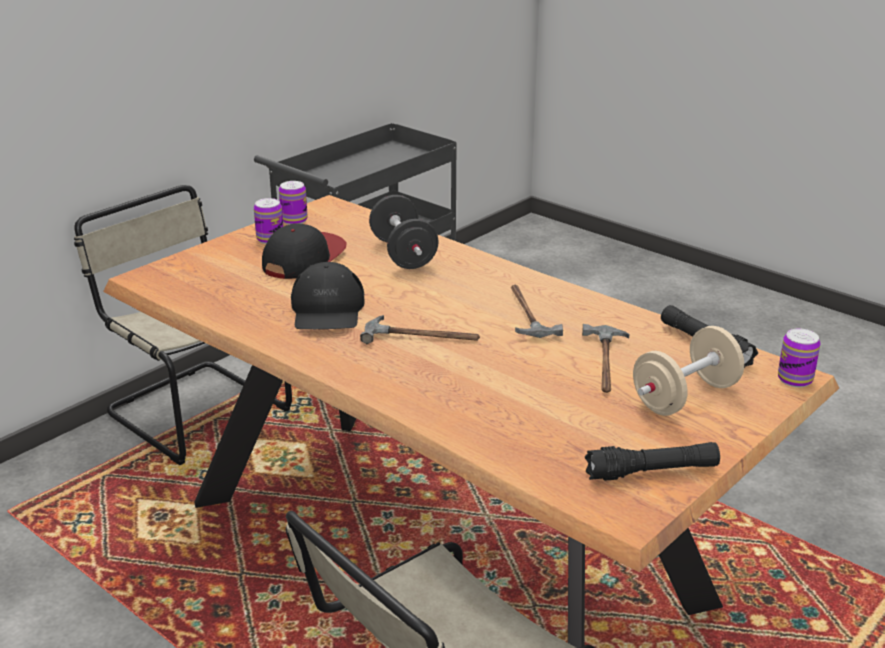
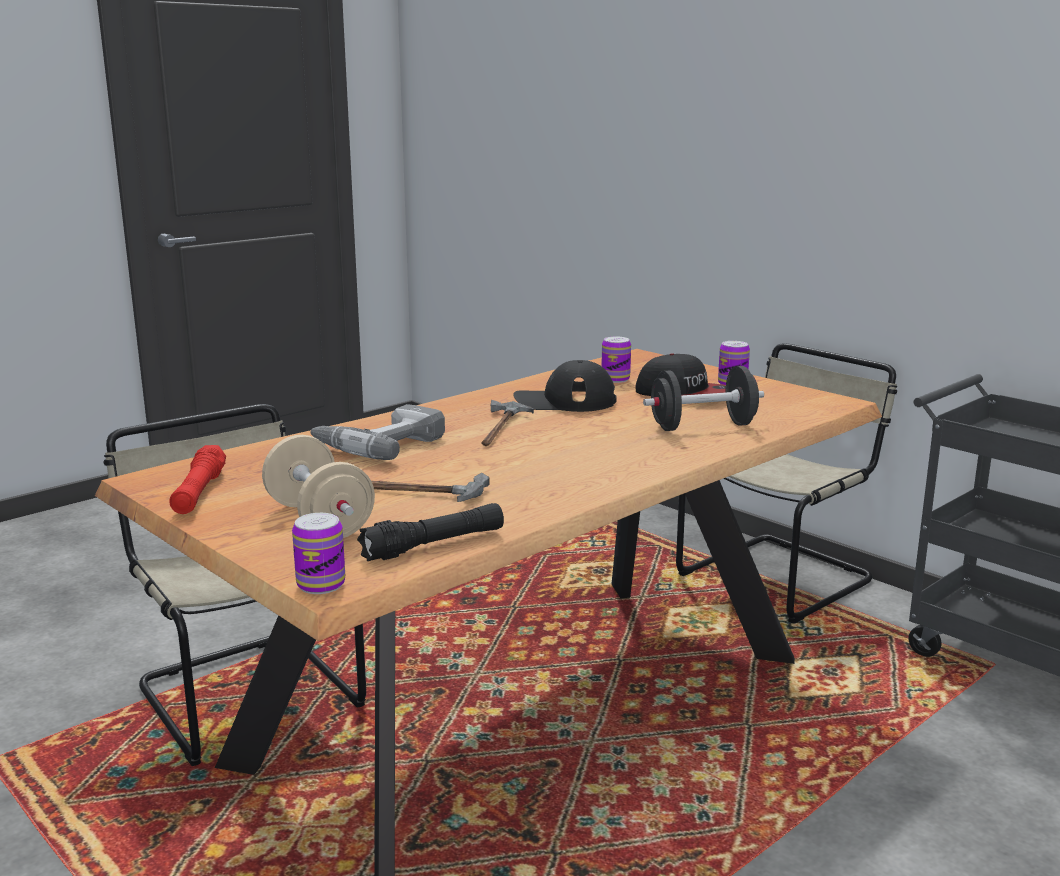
camera: 95 degrees right, 10 degrees down
(294, 220) = (787, 390): can -> can (615, 379)
(480, 394) = (379, 444): none -> power drill
(526, 314) = (542, 468): hammer -> none
(652, 472) = (199, 493): black flashlight -> red flashlight

